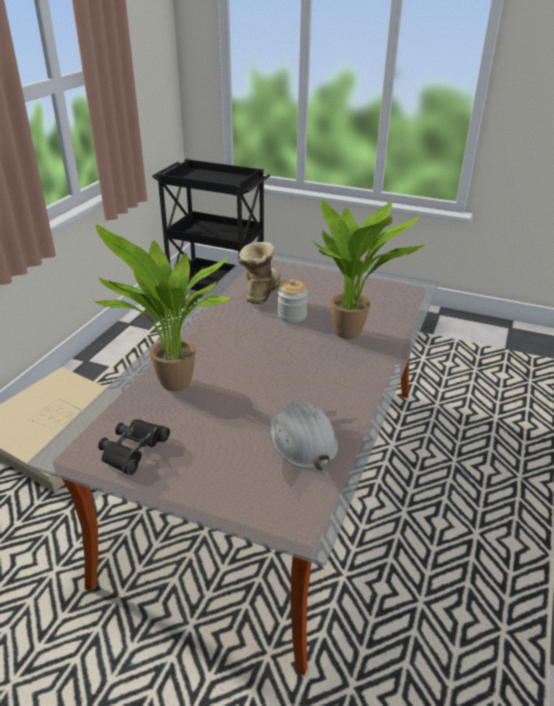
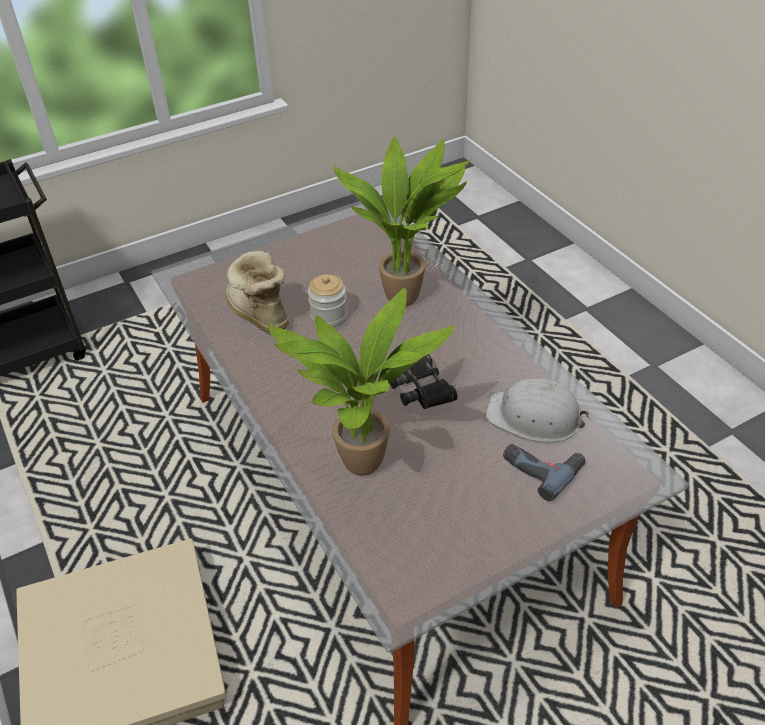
camera: 50 degrees left, 10 degrees up
(133, 450) = (445, 546): black binoculars -> black binoculars (422, 387)
(254, 465) = (542, 467): none -> power drill

